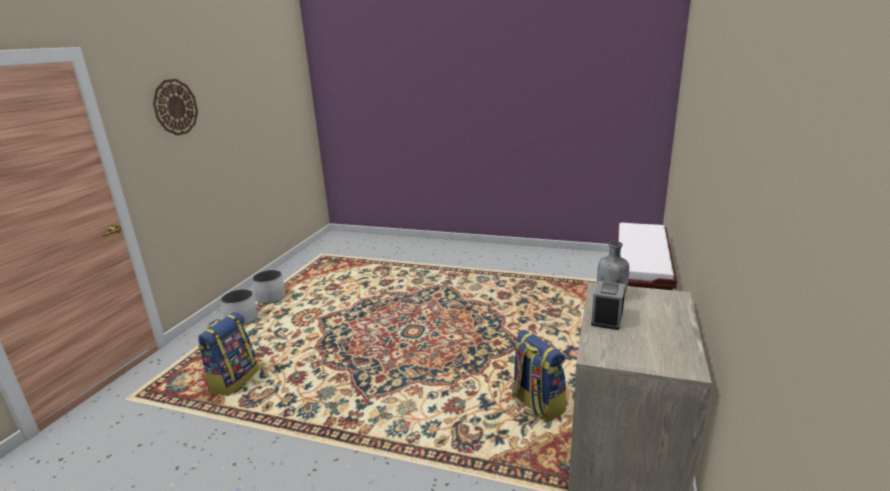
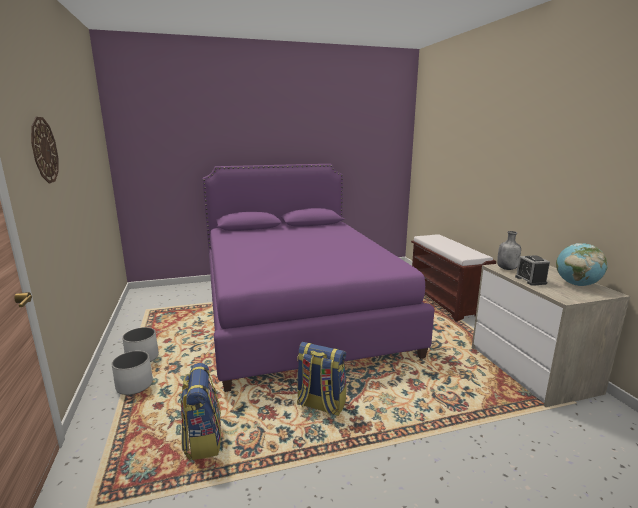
camera: 35 degrees left, 5 degrees down
(441, 290) = (298, 312): none -> purple bed
(536, 404) = (460, 364): backpack -> backpack (320, 405)
(663, 342) = (576, 284): none -> globe

